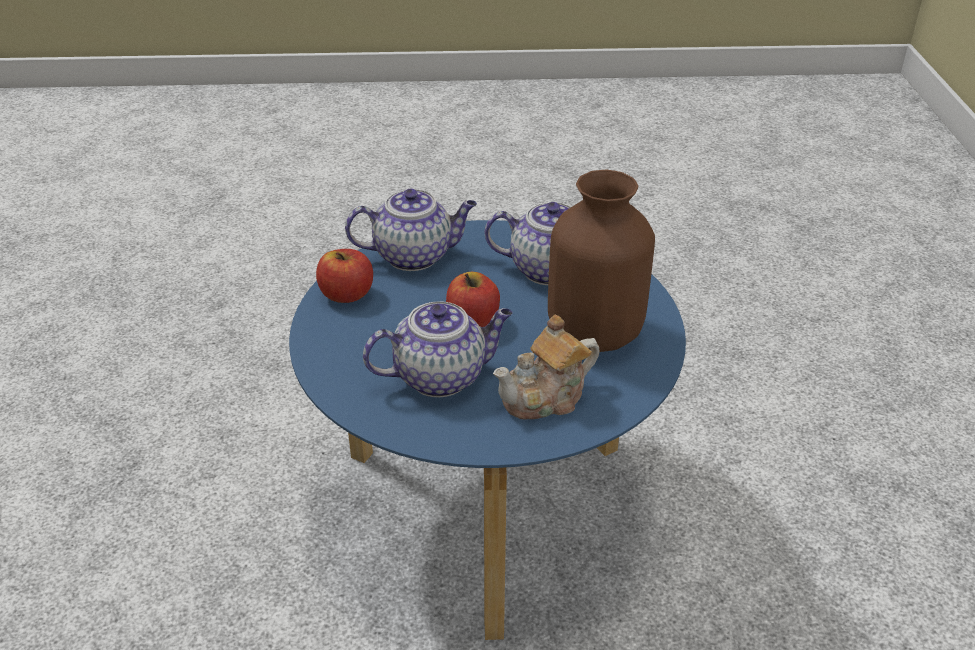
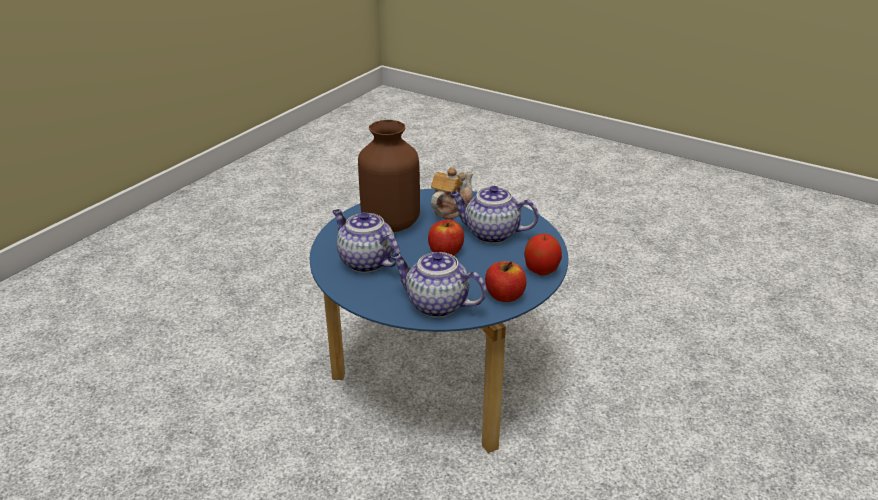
camera: 145 degrees left, 5 degrees down
(325, 346) = (541, 270): none -> apple
(546, 398) = (451, 208): teapot -> teapot turned 60 degrees counterclockwise

